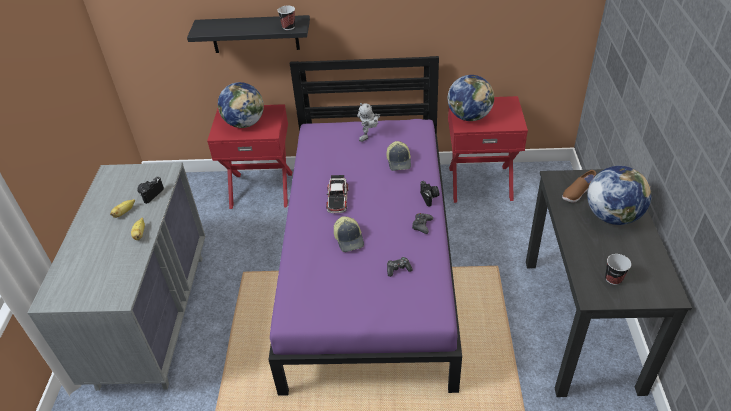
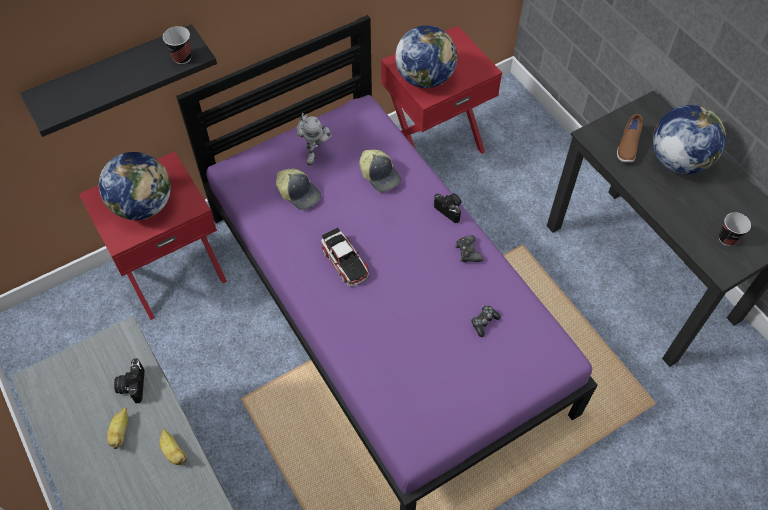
camera: 35 degrees left, 15 degrees up
(349, 239) = (401, 310): cap -> cap (299, 193)

